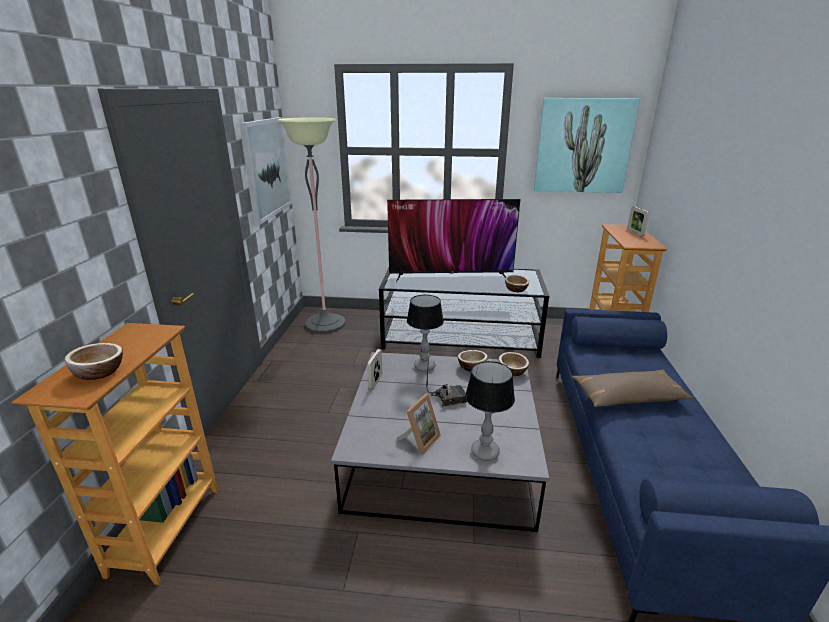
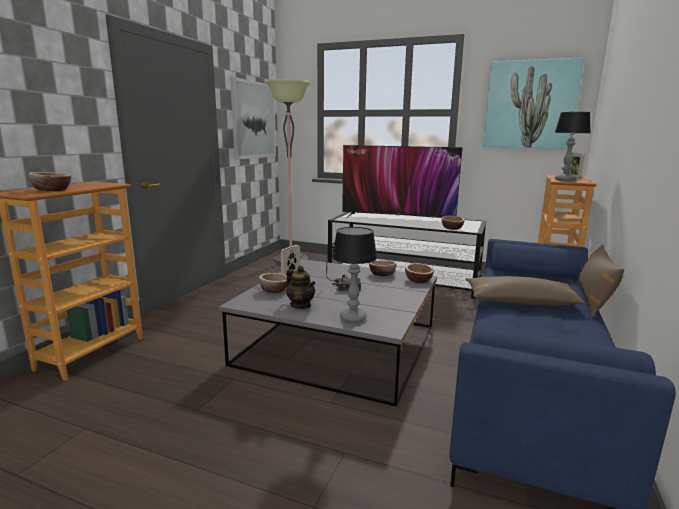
camera: 15 degrees right, 10 degrees down
(375, 417) = (274, 290): none -> bowl
(419, 440) = (301, 305): picture frame -> teapot
(424, 366) = (340, 270): table lamp -> table lamp (564, 180)
(685, 382) = (593, 300): none -> brown pillow

